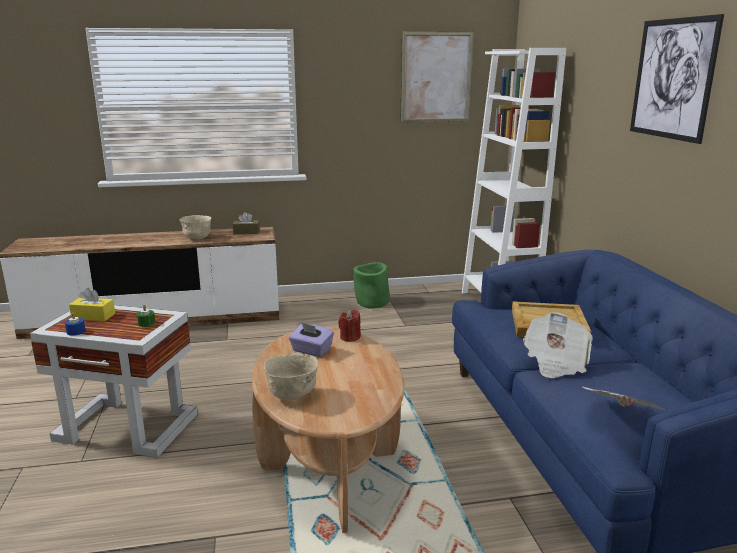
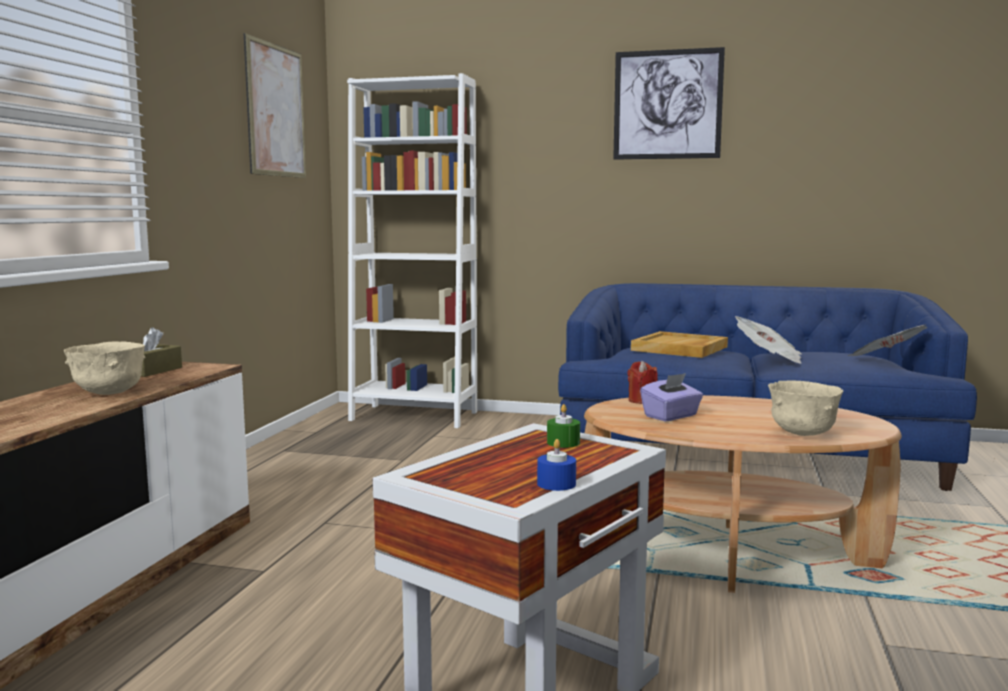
camera: 65 degrees left, 10 degrees down
(93, 316) = (479, 471): yellow tissue box -> none
(372, 302) = (296, 461): green planter -> none

